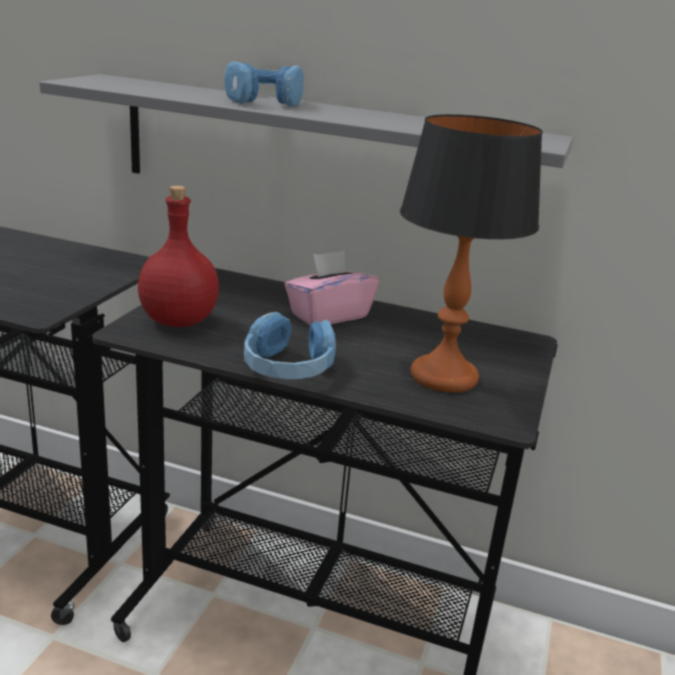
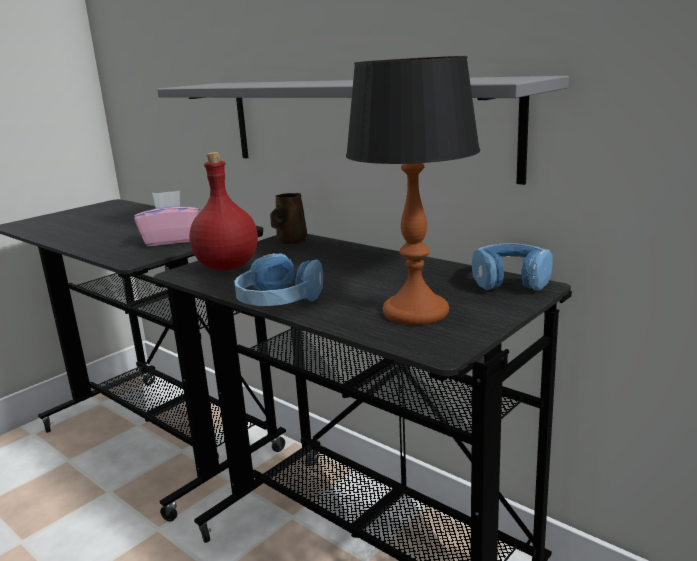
camera: 25 degrees right, 5 degrees down
(222, 283) = (290, 241): none -> brown mug
(263, 100) = (306, 82): blue headphones -> blue headphones (510, 279)
(328, 315) = (356, 264): pink tissue box -> pink tissue box (172, 240)

